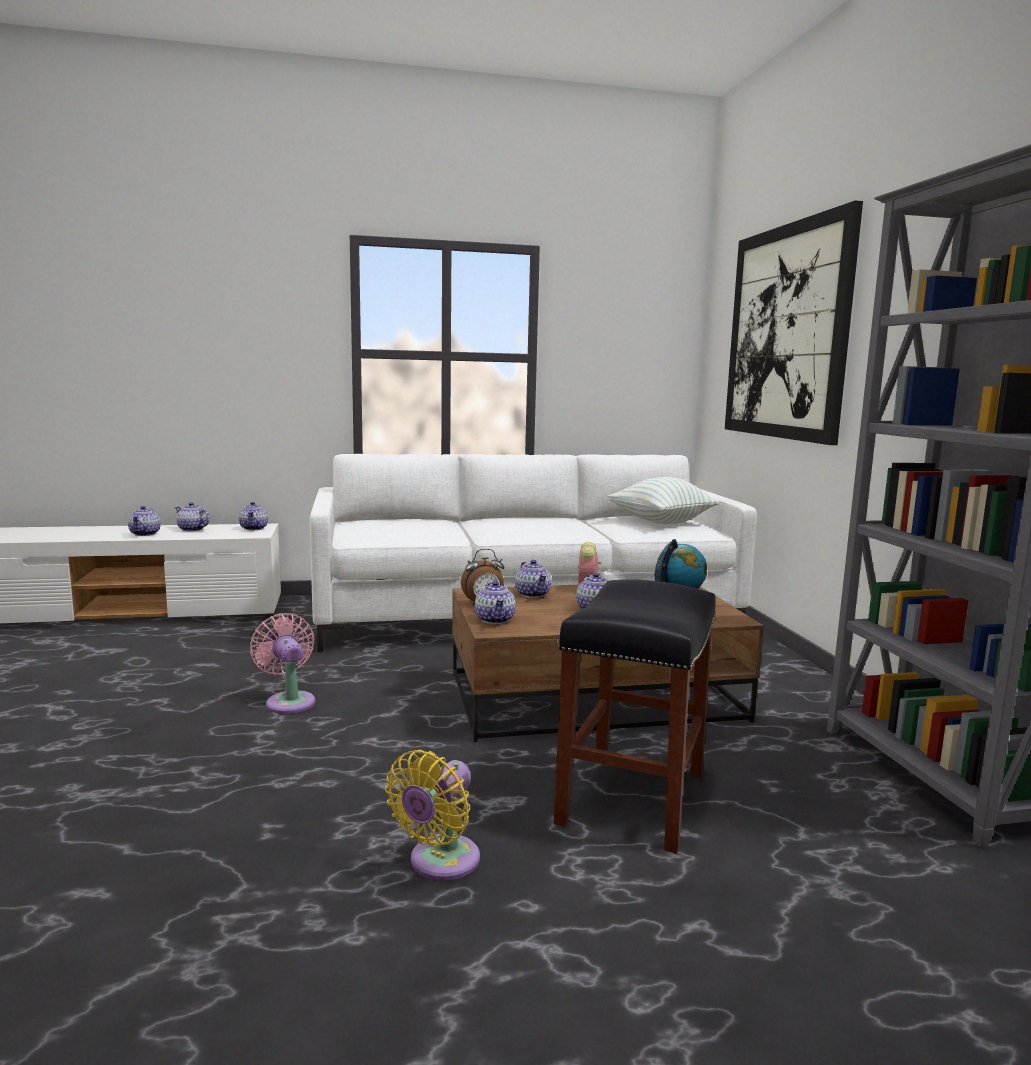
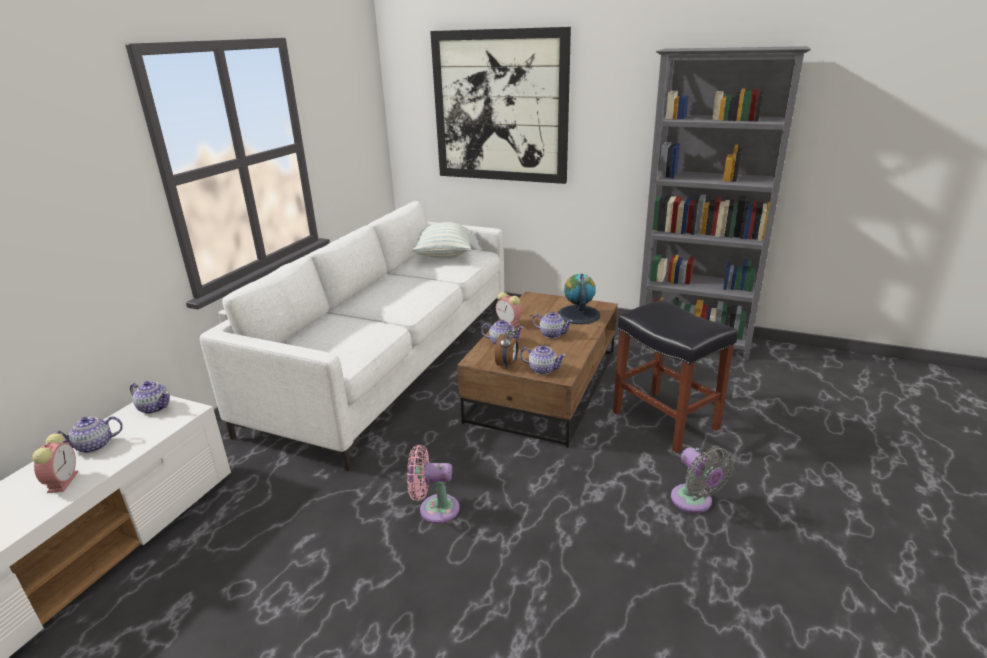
camera: 55 degrees left, 15 degrees up
(145, 534) = (63, 481): teapot -> alarm clock
(440, 863) = (694, 502): yellow fan -> grey fan

